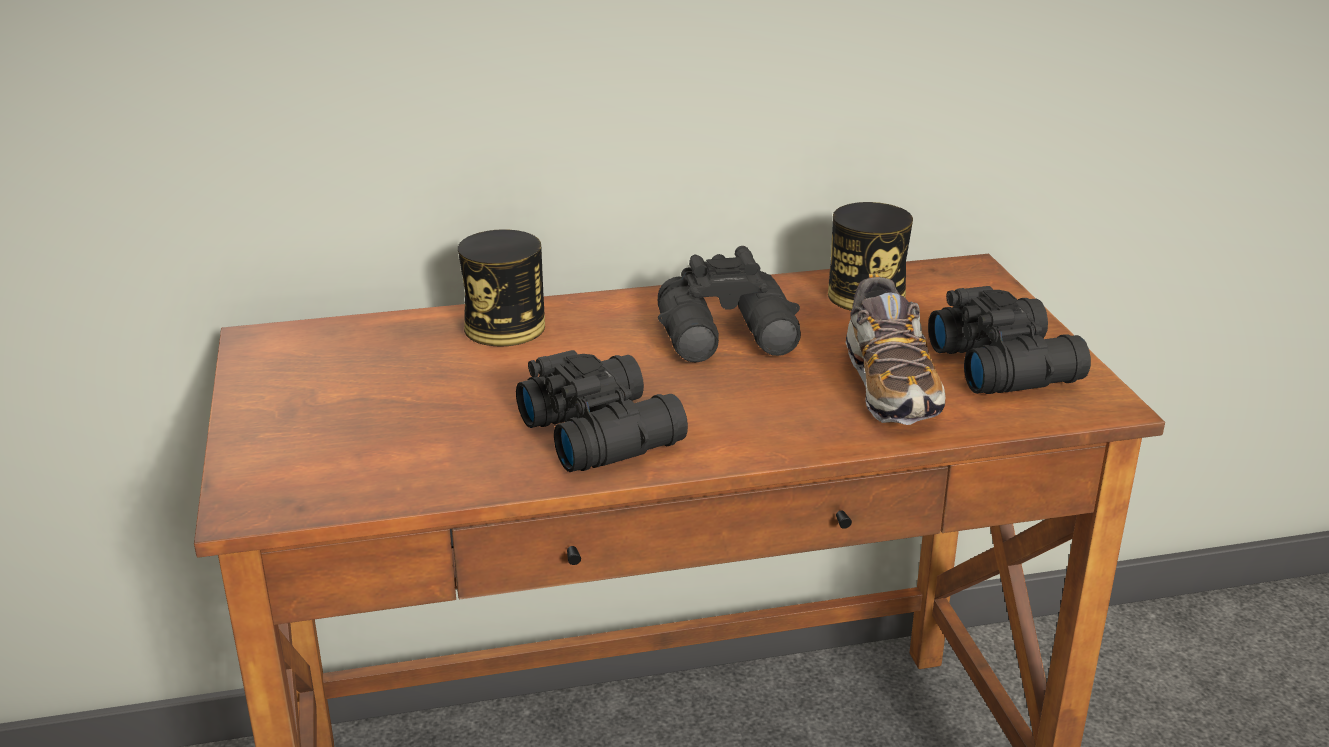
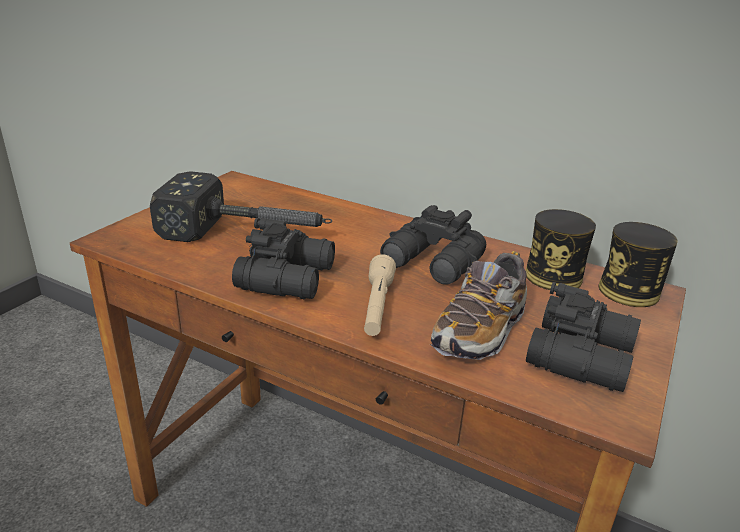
camera: 40 degrees right, 0 degrees up
(442, 403) = (249, 233): none -> hammer
(505, 327) = (334, 213): can -> can (628, 291)
(756, 413) = (377, 306): none -> beige flashlight

